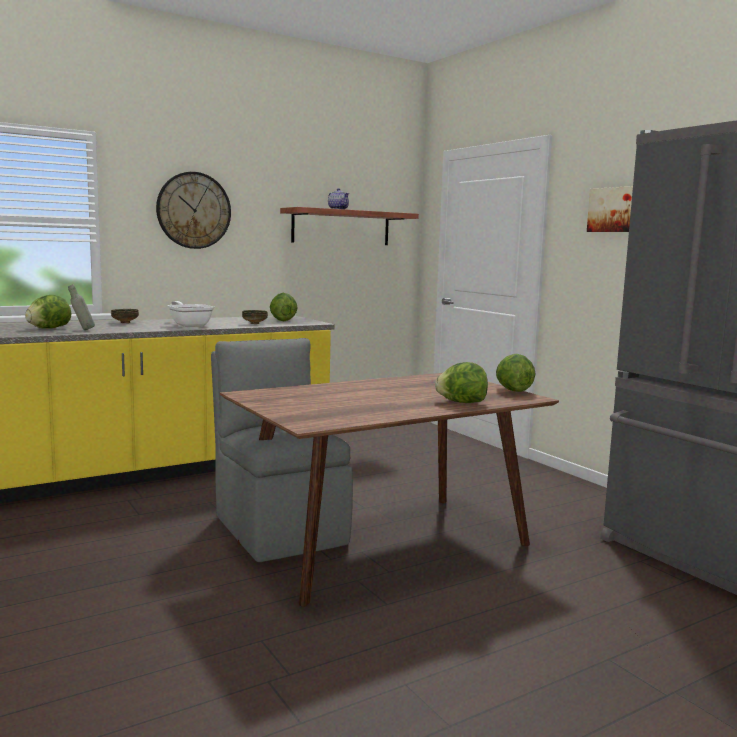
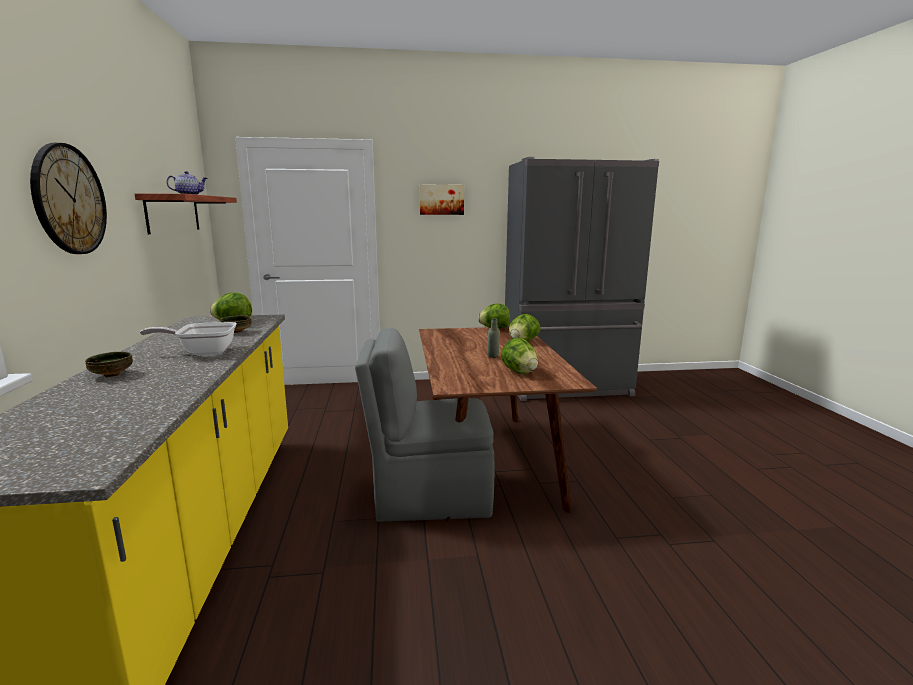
camera: 65 degrees left, 5 degrees up
(48, 328) = (88, 417): lettuce -> lettuce (519, 372)
(82, 330) = (153, 398): grey bottle -> grey bottle (493, 358)

